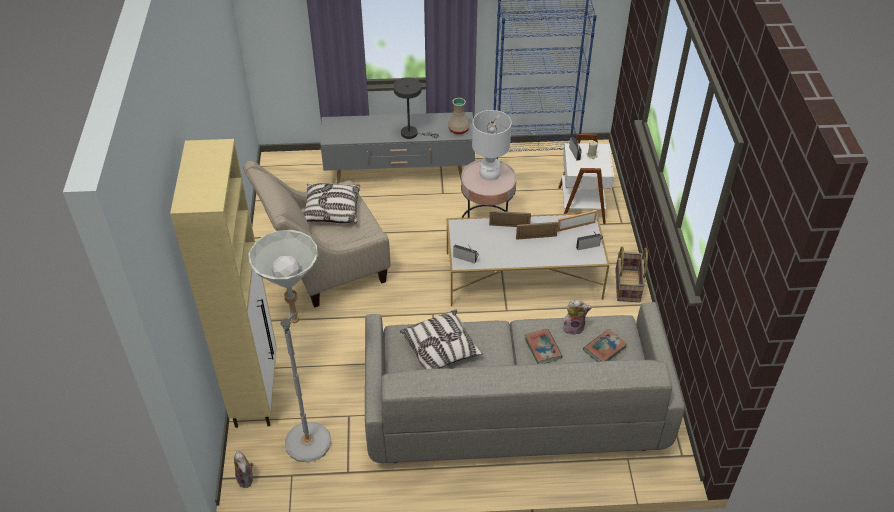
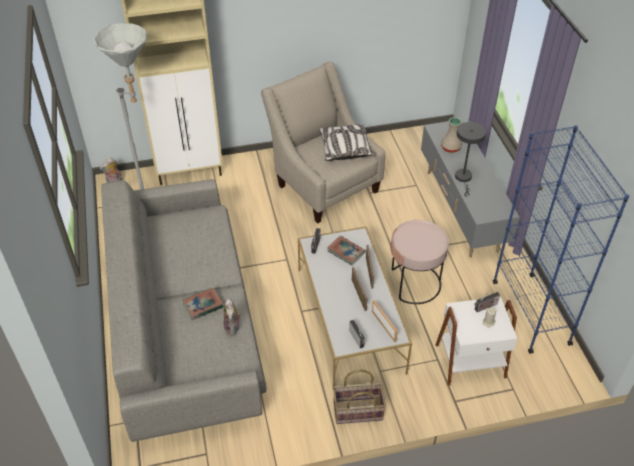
camera: 80 degrees right, 0 degrees up
(441, 349) = (196, 238): pillow -> none
(458, 129) = (485, 210): beige vase -> beige vase (451, 148)
(489, 174) = (425, 240): white table lamp -> none
(604, 349) = (207, 353): book -> book (346, 252)

